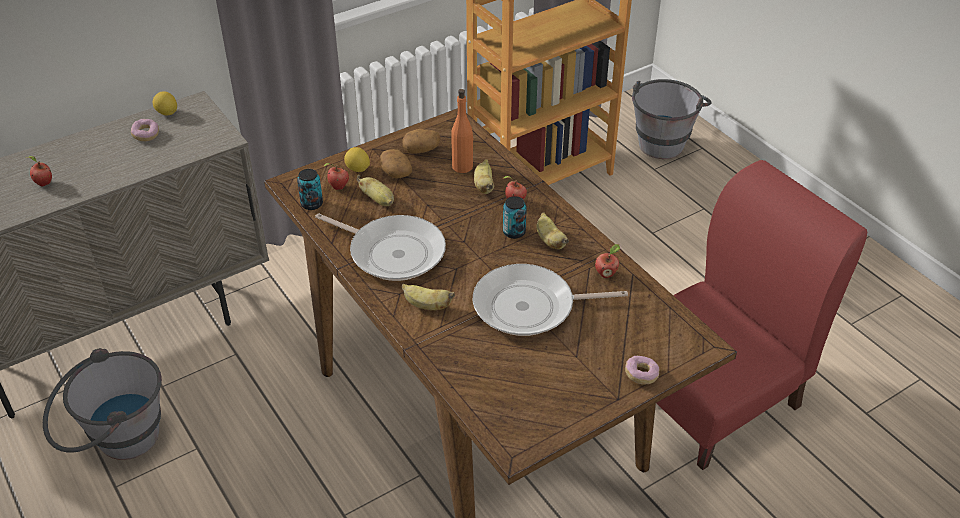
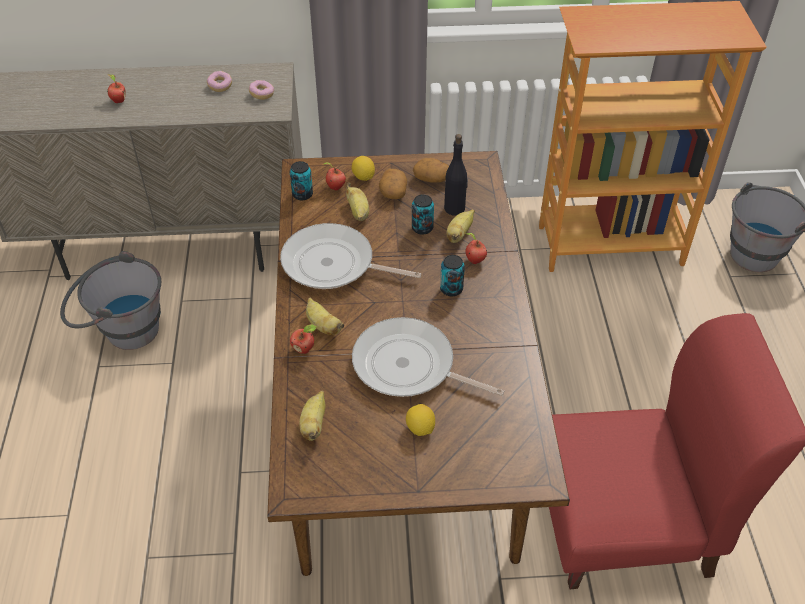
camera: 30 degrees right, 5 degrees up
(167, 113) = (250, 72): lemon -> lemon (420, 428)
(393, 252) = (333, 265): frying pan -> frying pan turned 135 degrees clockwise
(447, 192) = (422, 228): none -> can
(462, 166) = (455, 208): orange bottle -> black bottle
(550, 241) = (477, 311): banana -> banana (314, 424)
(606, 273) = (504, 365): apple -> apple (304, 349)
(641, 375) = (457, 479): donut -> donut (262, 94)

